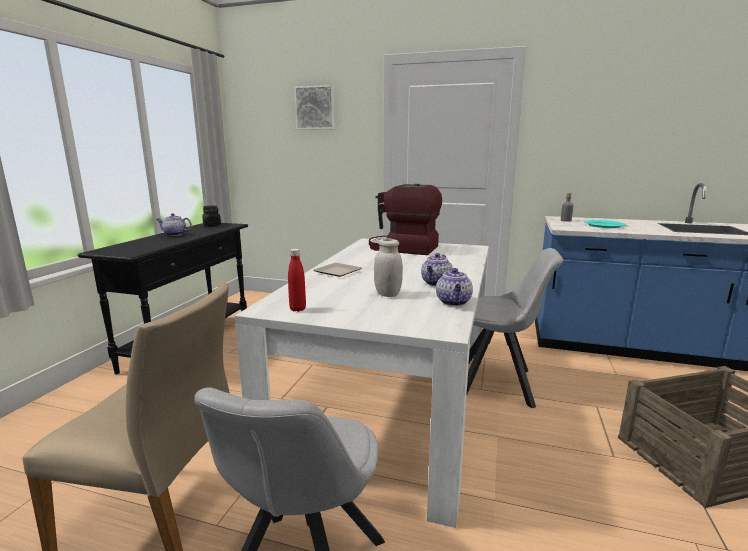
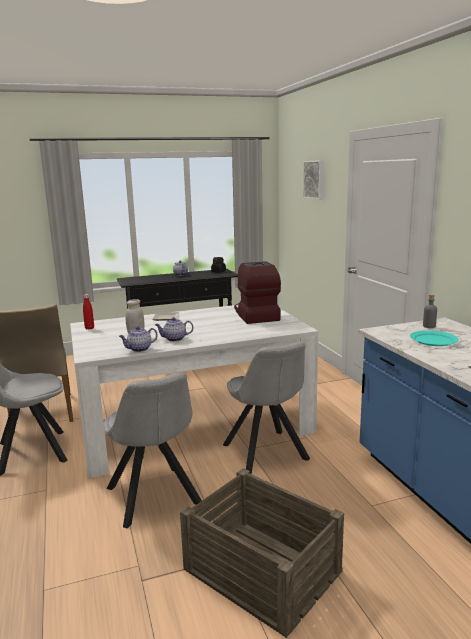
camera: 55 degrees right, 0 degrees up
(544, 481) = (154, 497): none -> grey chair

